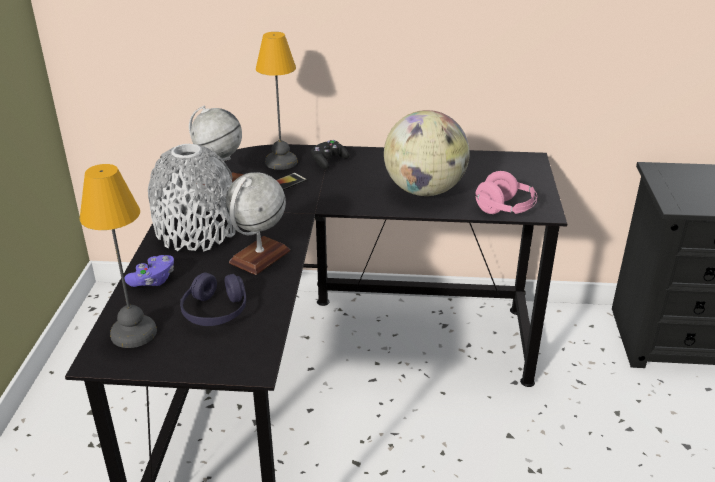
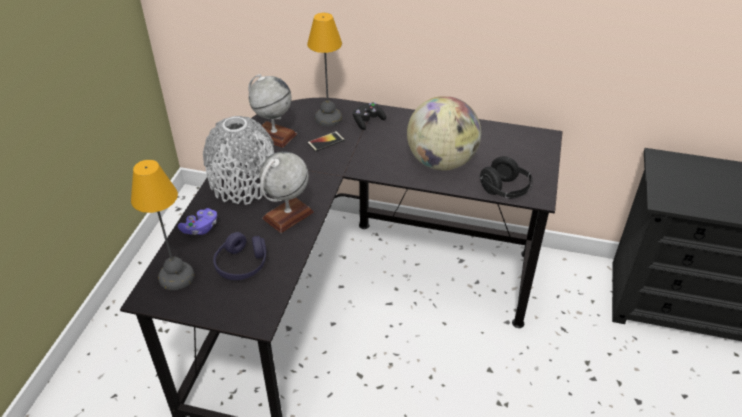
camera: 10 degrees right, 10 degrees up
(505, 209) = (505, 190): pink headphones -> black headphones

